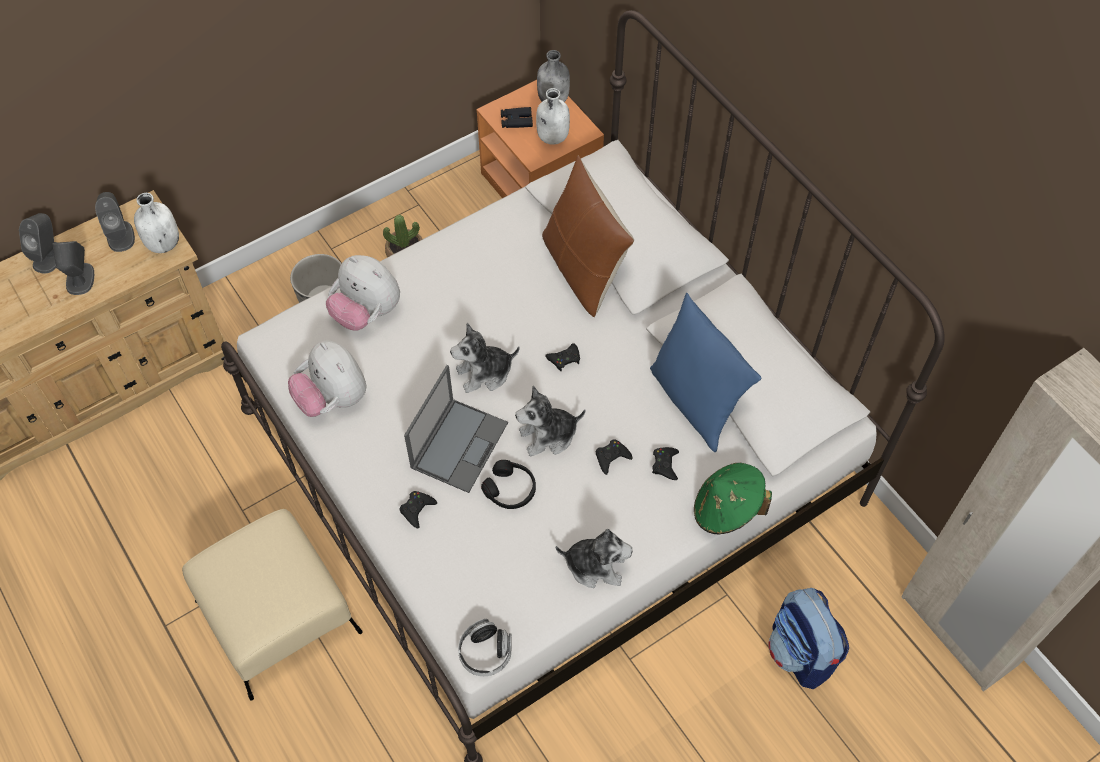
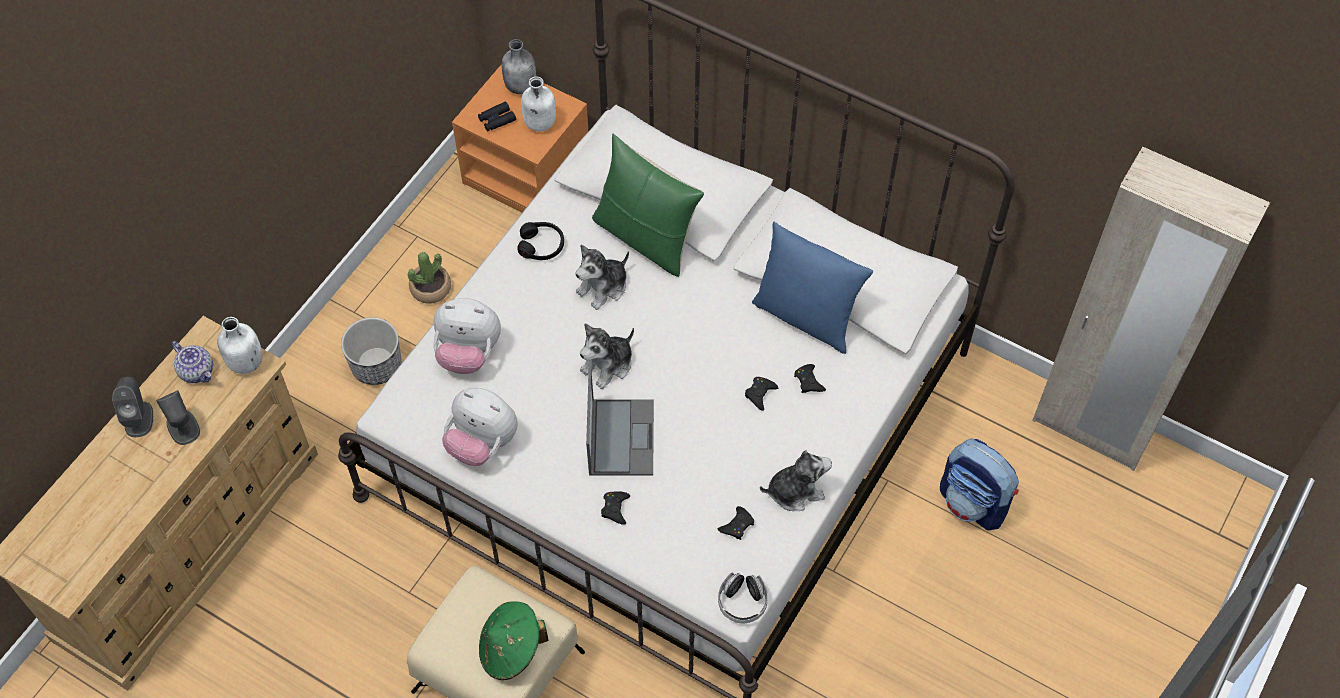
camera: 25 degrees left, 0 degrees up
(120, 235) = (197, 371): grey speaker -> teapot
(510, 489) = (687, 457): black headphones -> black headphones (541, 245)
(548, 436) = (695, 397): plush toy -> plush toy (603, 287)
(564, 359) = (672, 324): black game controller -> black game controller (737, 525)
(583, 269) = (645, 237): brown pillow -> green pillow
(727, 510) = (879, 398): green hat -> green hat (511, 649)

